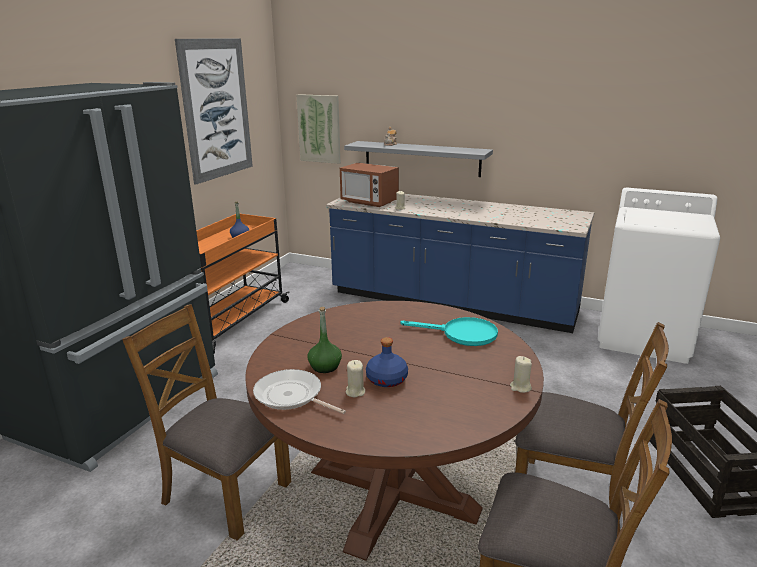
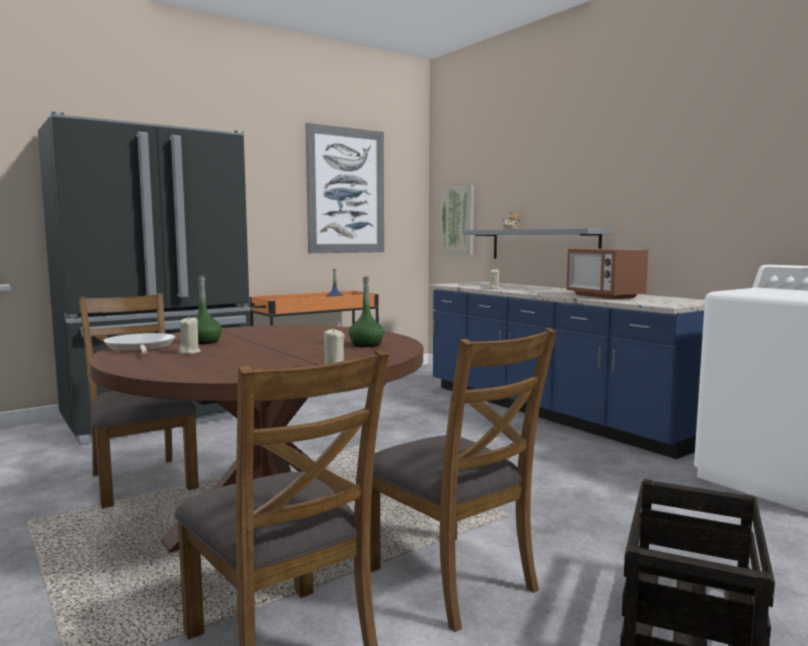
camera: 30 degrees right, 15 degrees down
(369, 202) = (473, 285): microwave -> microwave (604, 296)
(387, 380) = (231, 352): blue bottle -> none
(461, 334) = (366, 345): turquoise frying pan -> green bottle

